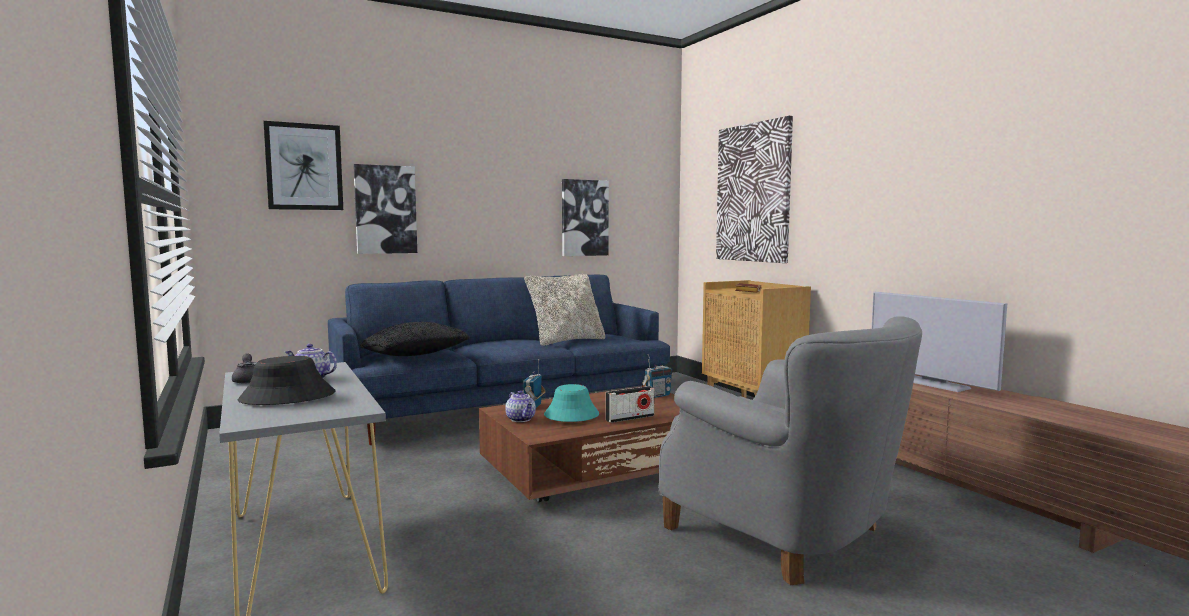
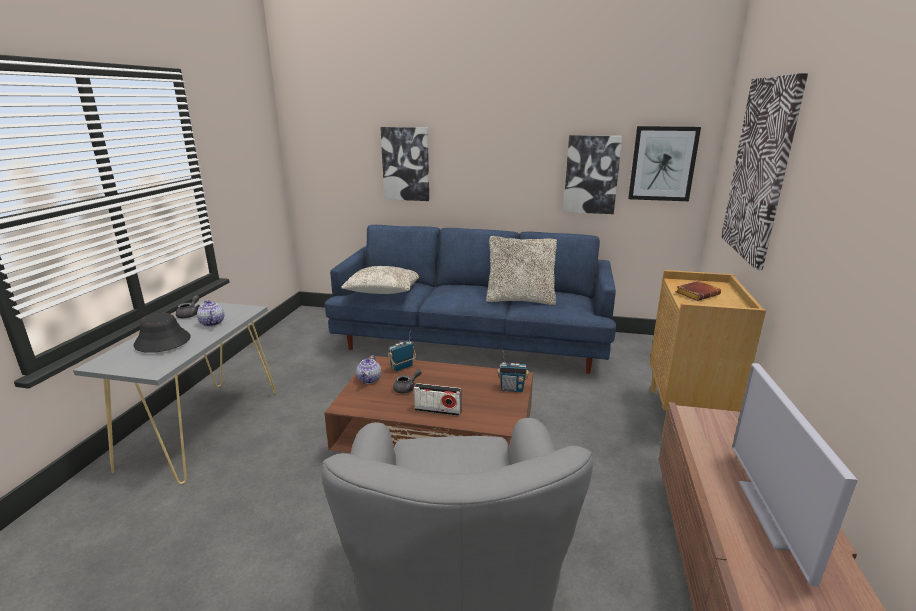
camera: 40 degrees right, 15 degrees up
(304, 167) = (348, 130): picture -> picture (662, 164)
(414, 356) = (383, 292): black pillow -> beige pillow
(571, 415) = (407, 388): turquoise hat -> grey teapot

